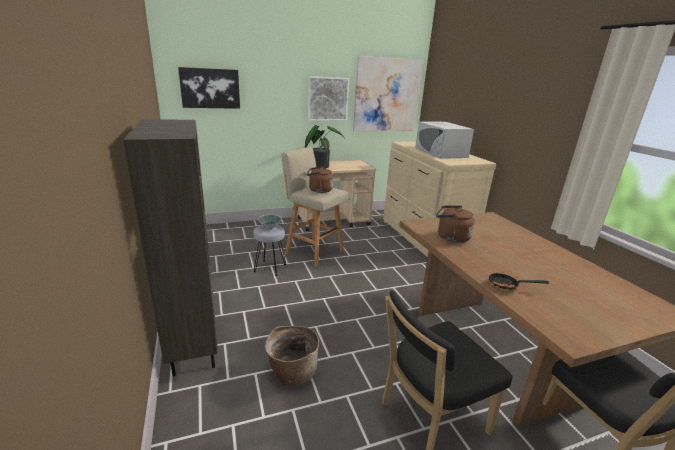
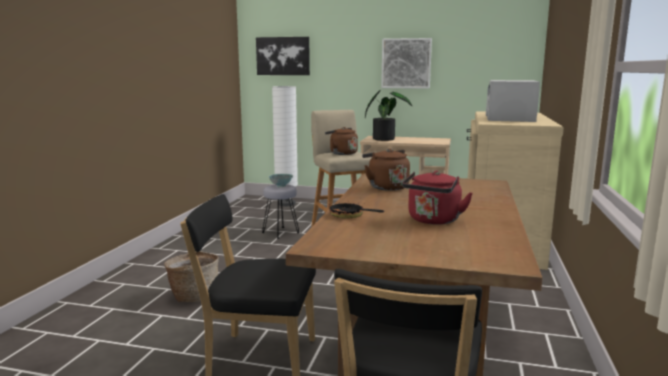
camera: 35 degrees right, 10 degrees down
(193, 344) = (152, 262): brown bookcase -> none
(232, 231) = (286, 204): none -> white floor lamp
(386, 95) = (486, 57): picture -> none
(555, 275) = (433, 221): none -> red kettle

